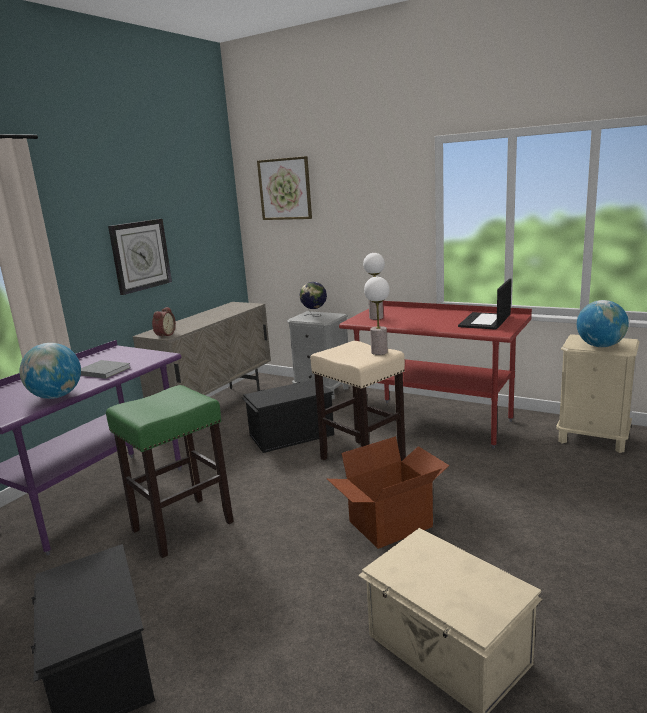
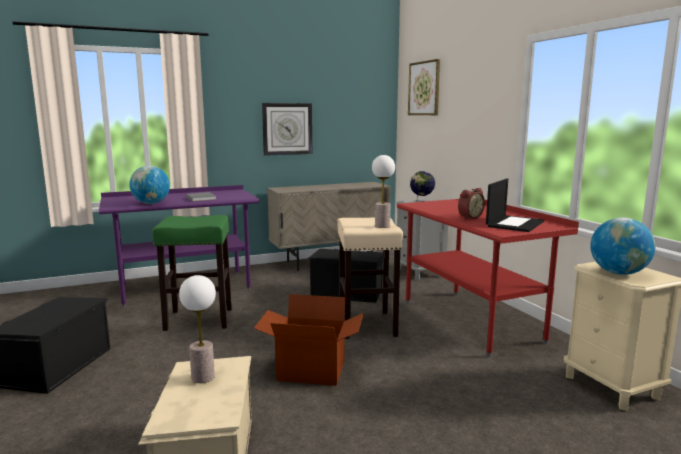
camera: 35 degrees right, 5 degrees down
(164, 335) = (283, 190): alarm clock -> alarm clock (469, 217)
(376, 318) = (433, 205): table lamp -> table lamp (203, 377)
(485, 321) = (514, 224): laptop -> laptop turned 150 degrees clockwise

